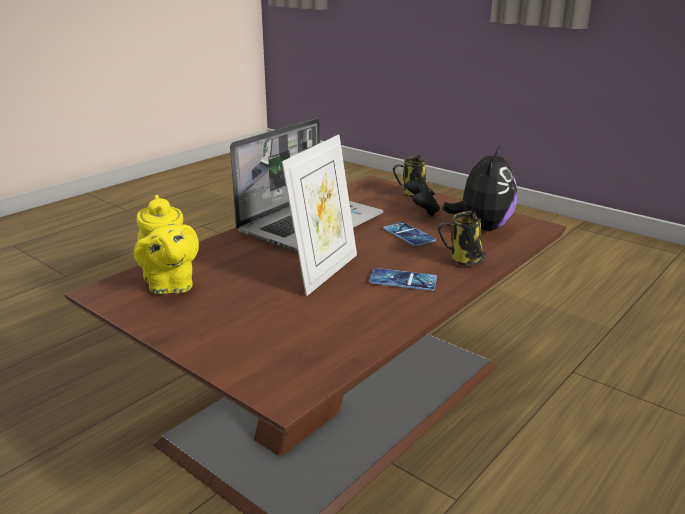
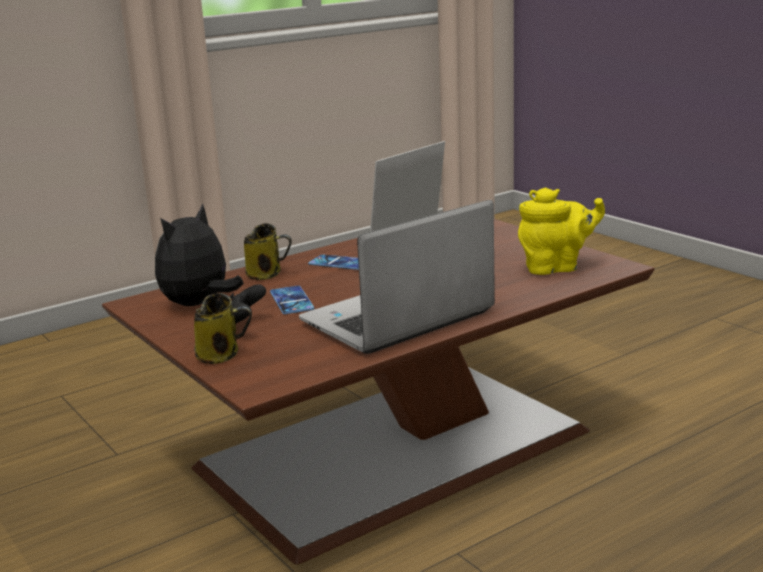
camera: 165 degrees left, 5 degrees down
(169, 285) = (556, 268): yellow teapot -> yellow teapot turned 90 degrees clockwise

